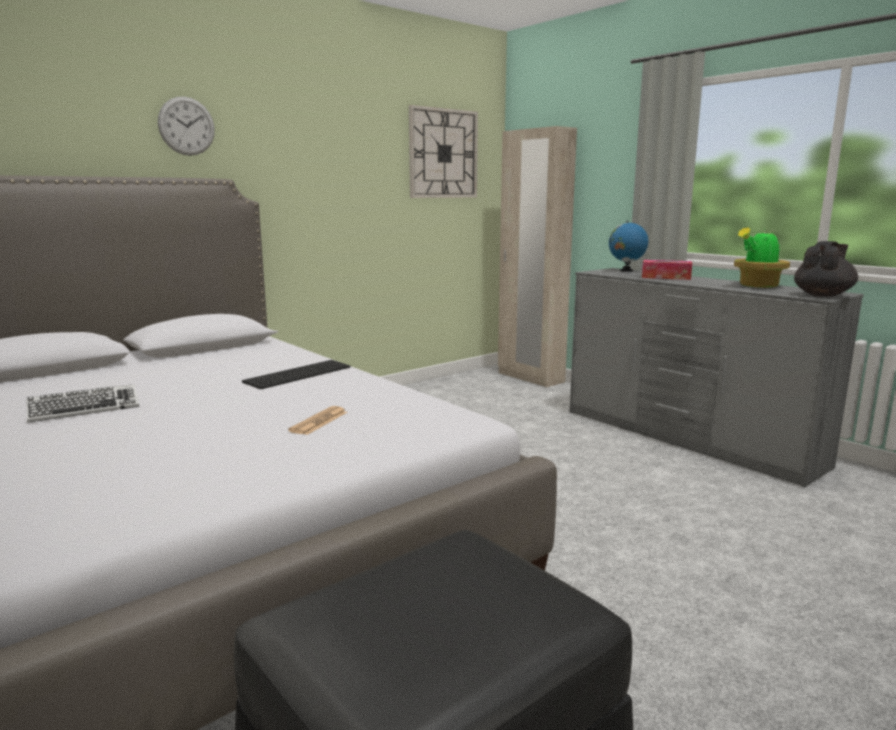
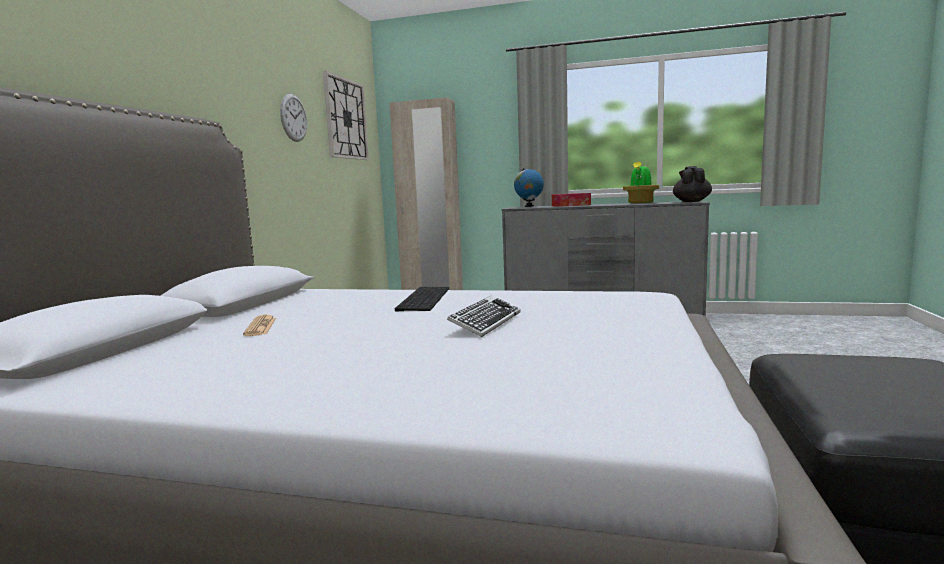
camera: 35 degrees left, 5 degrees down
(84, 409) = (309, 355): keyboard -> keyboard (486, 322)
(186, 126) = (161, 58): wall clock -> wall clock (293, 118)
(319, 421) = (559, 314): newspaper -> newspaper (261, 327)

